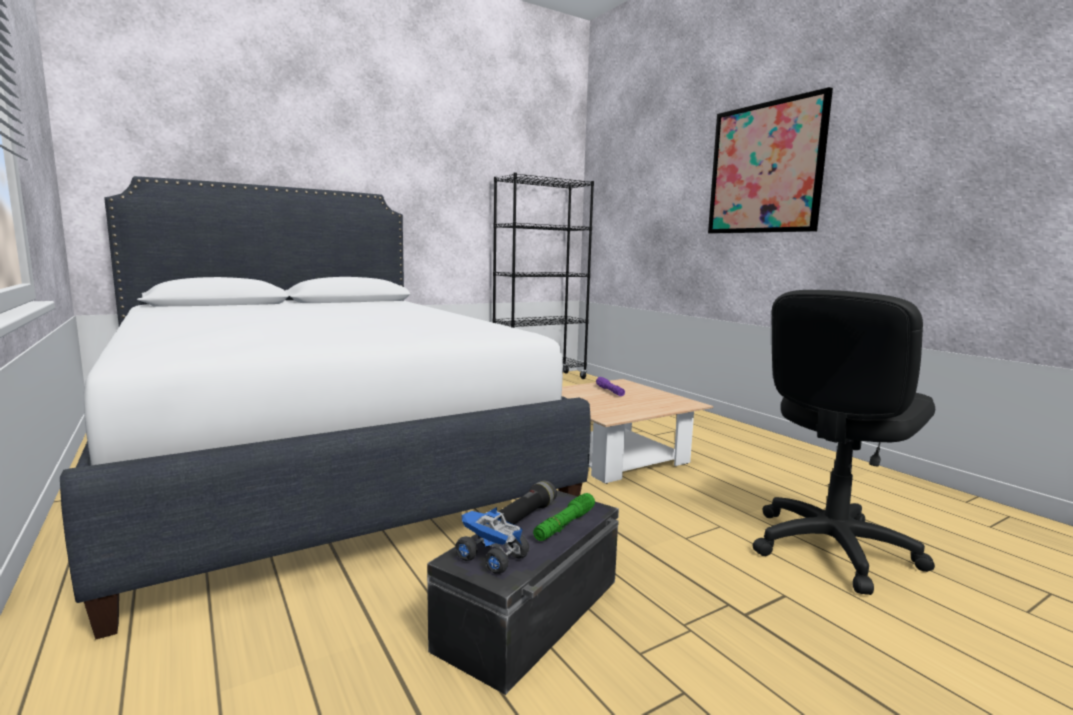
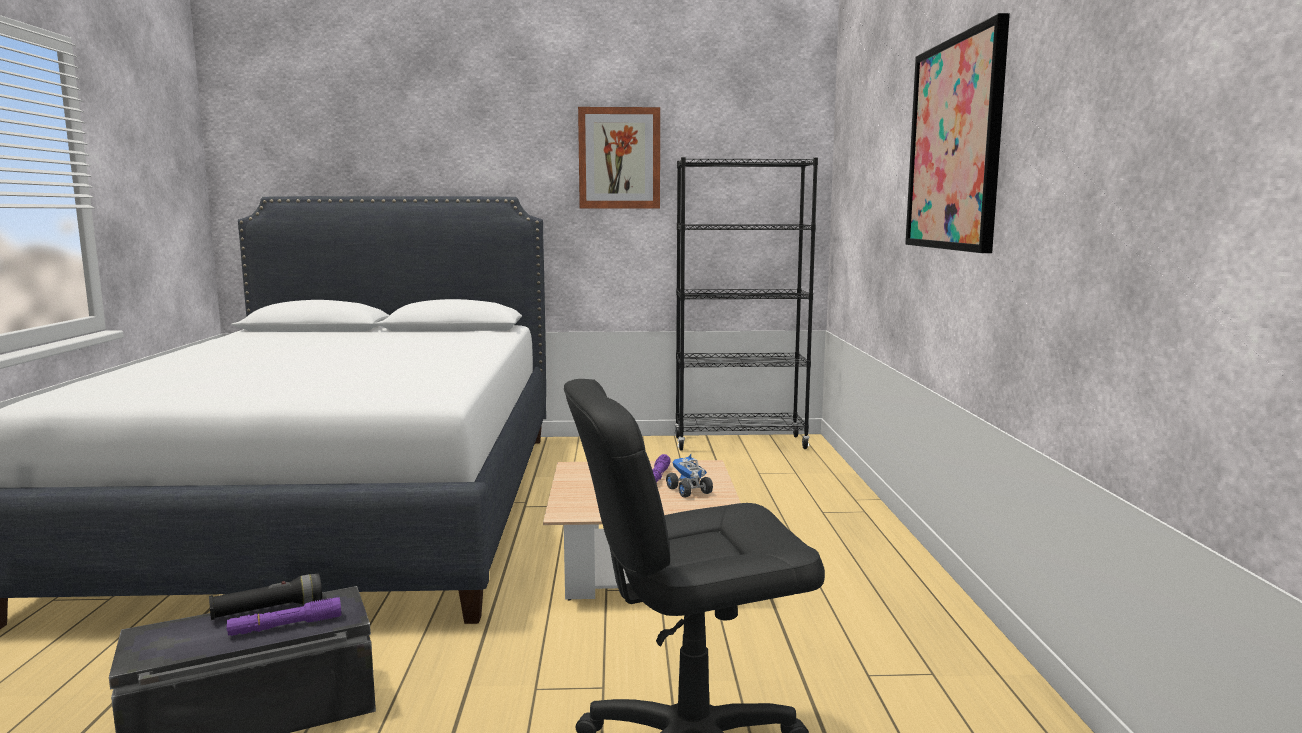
camera: 30 degrees right, 0 degrees up
(453, 171) = (619, 158): none -> picture
(490, 558) = (167, 639): toy truck -> toy truck (688, 491)
(564, 525) = (285, 626): green flashlight -> purple flashlight

